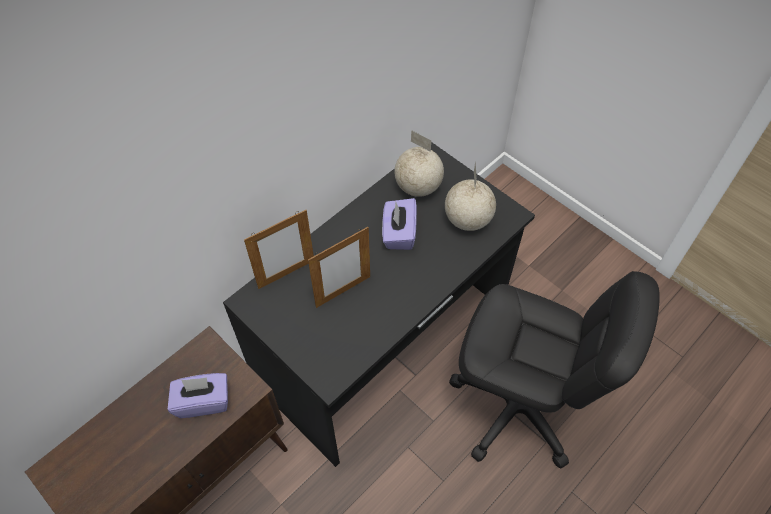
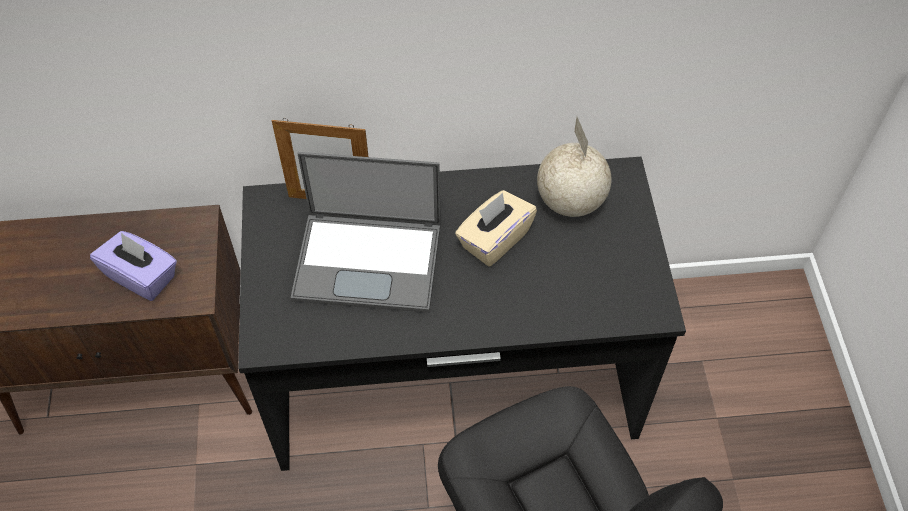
camera: 40 degrees right, 0 degrees up
(343, 291) = (370, 261): picture frame -> laptop
(399, 233) = (494, 240): purple tissue box -> beige tissue box
(467, 221) = (590, 279): globe -> none

